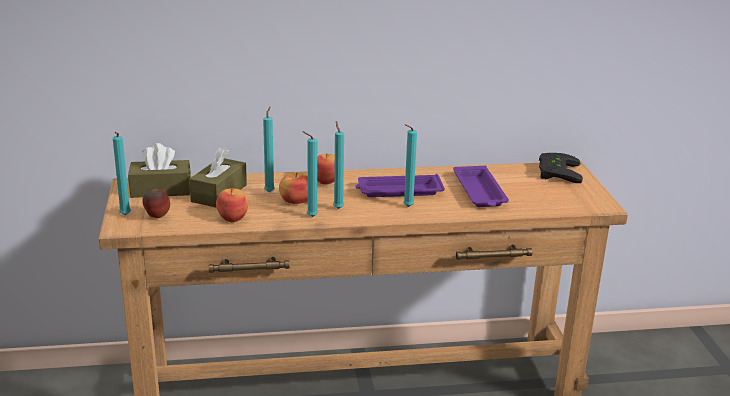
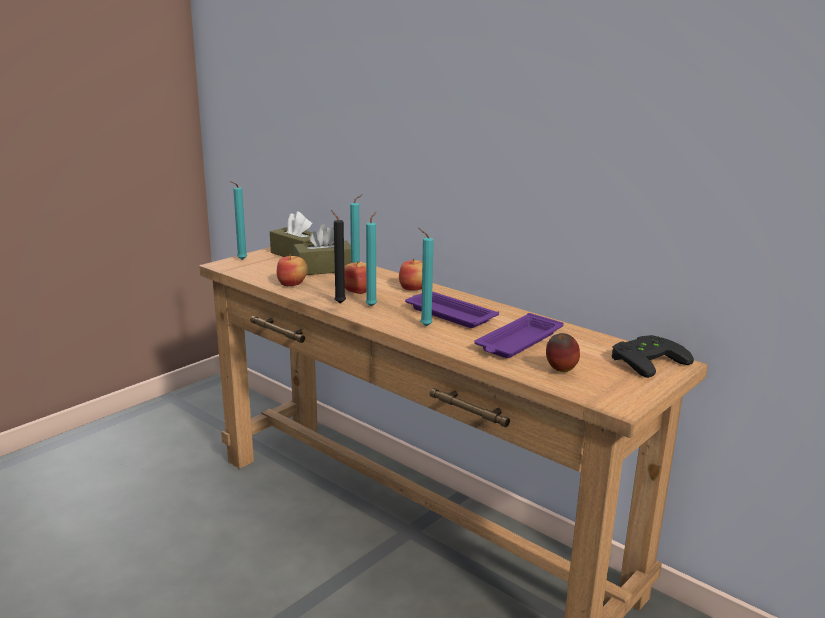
camera: 50 degrees right, 5 degrees down
(157, 217) = (253, 267): apple -> apple (560, 371)
(310, 217) = (338, 303): turquoise candle -> black candle

